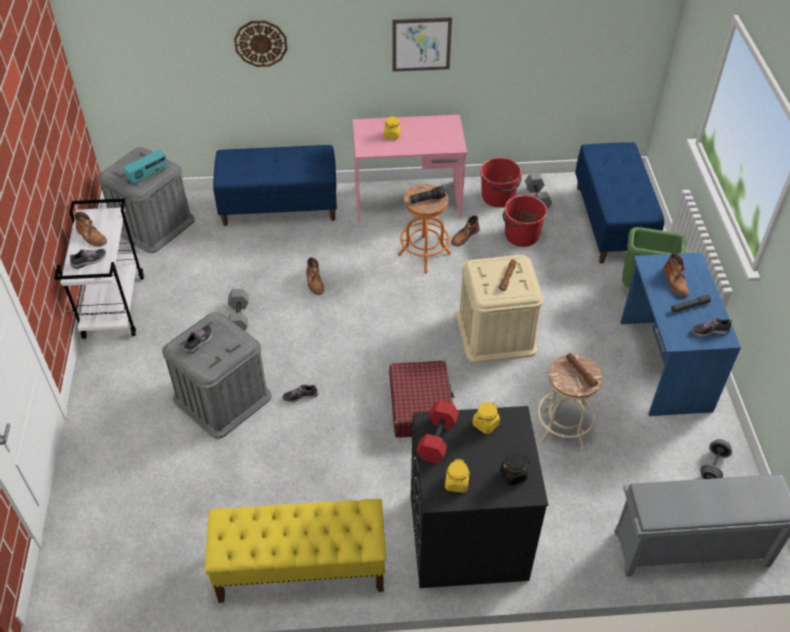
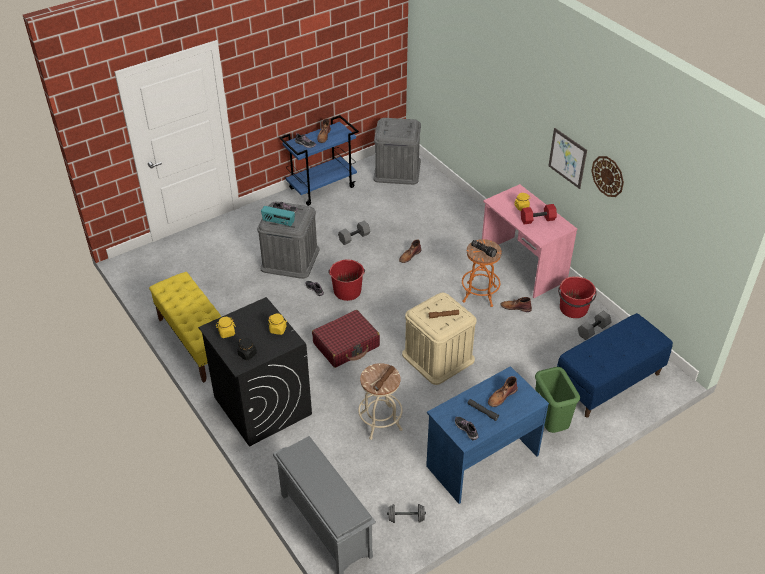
camera: 60 degrees right, 5 degrees down
(113, 306) = (322, 187): white cart -> blue cart
(148, 175) = (396, 134): radio -> radio (278, 222)
(260, 43) = (488, 95): wall clock -> wall clock (608, 176)
(280, 206) = (461, 212): blue bench -> none
(436, 438) = (253, 313): red dumbbell -> red dumbbell (537, 219)
(521, 235) = (545, 336): red bucket -> red bucket (347, 291)

